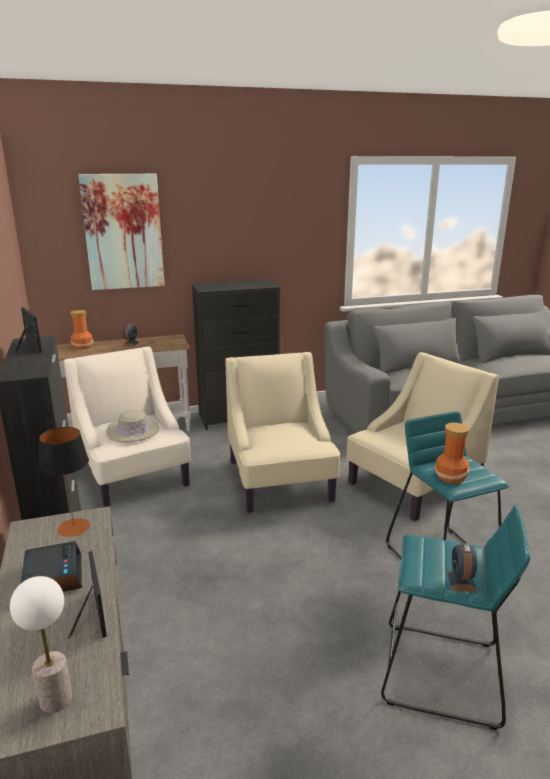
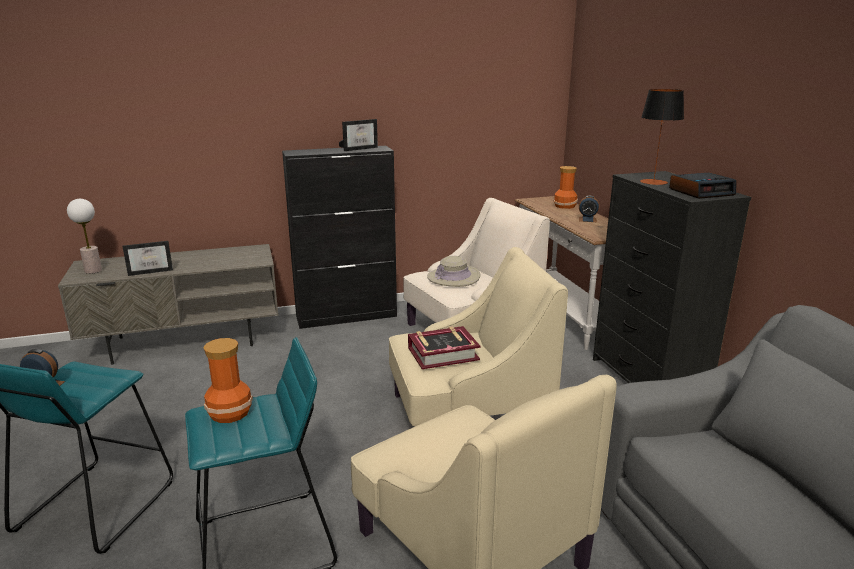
camera: 90 degrees right, 0 degrees up
(52, 576) = (197, 259): alarm clock -> alarm clock (701, 192)
(74, 527) = (249, 258): table lamp -> table lamp (653, 182)
(123, 232) = (628, 88): picture -> none
(291, 437) = (443, 353): none -> book

